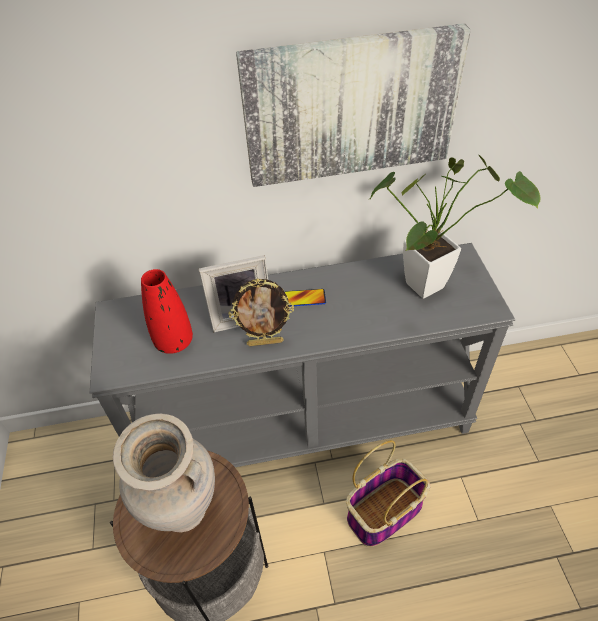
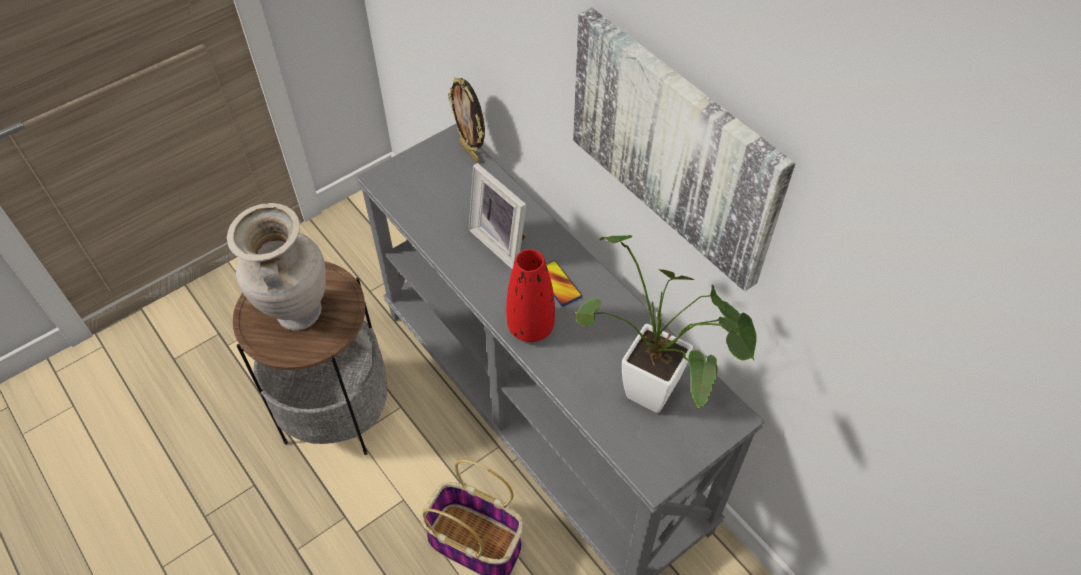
camera: 60 degrees right, 5 degrees up
(174, 342) = (440, 206): red vase -> red vase (530, 327)
(265, 342) = (480, 277): picture frame -> picture frame (470, 152)

